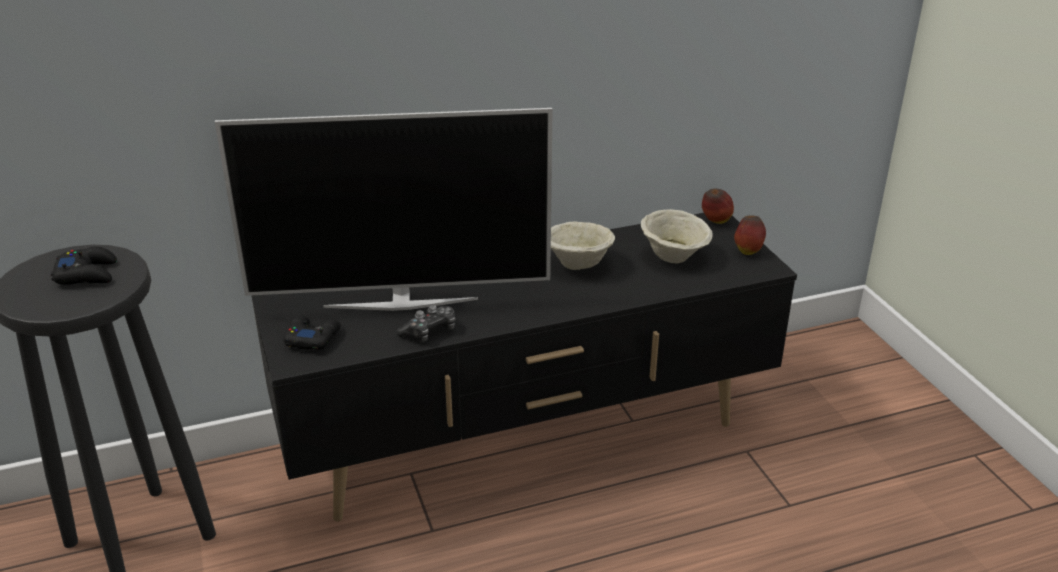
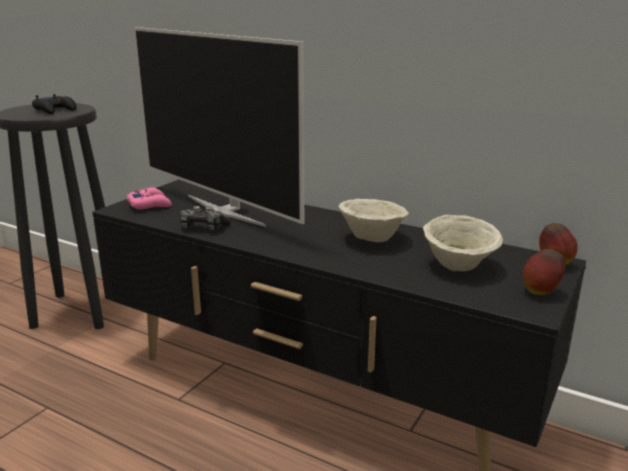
camera: 50 degrees right, 10 degrees down
(312, 338) = (150, 204): black game controller -> pink game controller

